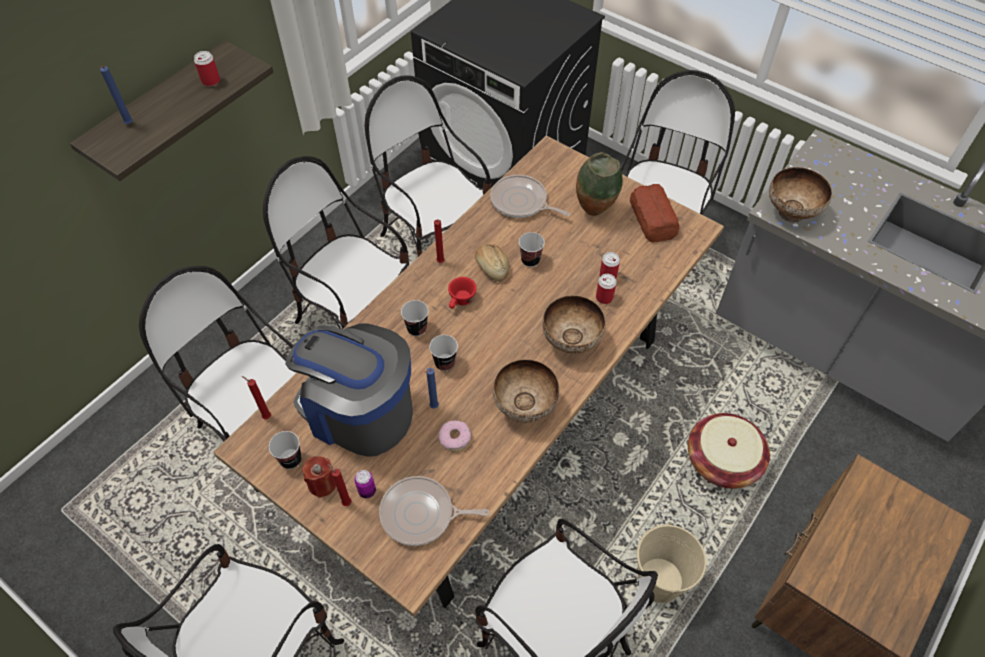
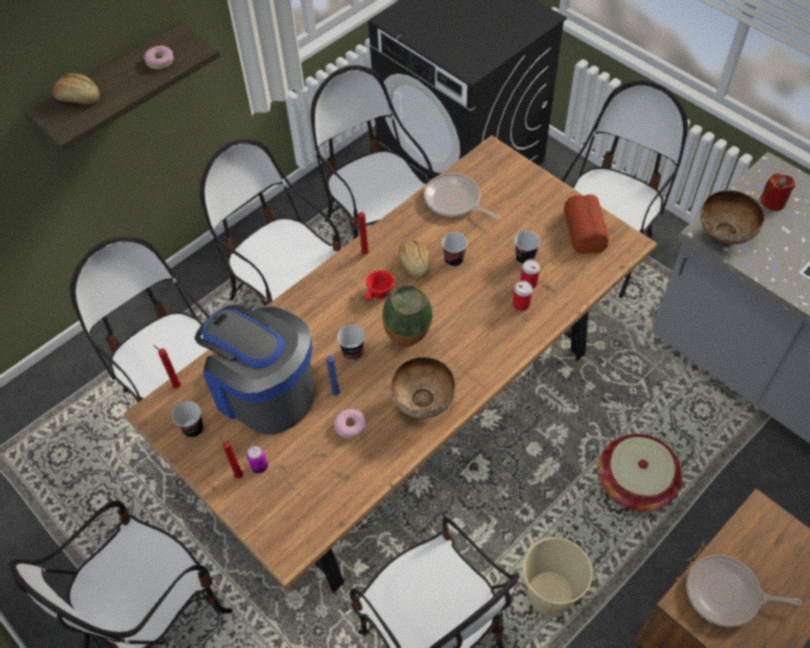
camera: 10 degrees right, 0 degrees up
(129, 125) = (79, 98): blue candle -> bread
(211, 81) = (160, 61): can -> donut
(322, 483) = (219, 455): red candle -> red candle (773, 202)
(417, 328) = (331, 316): cup -> cup (525, 258)
(421, 514) = (307, 495): frying pan -> frying pan (726, 594)
(571, 341) = (480, 344): bowl -> none
(595, 211) = (527, 217): vase -> vase (408, 340)

